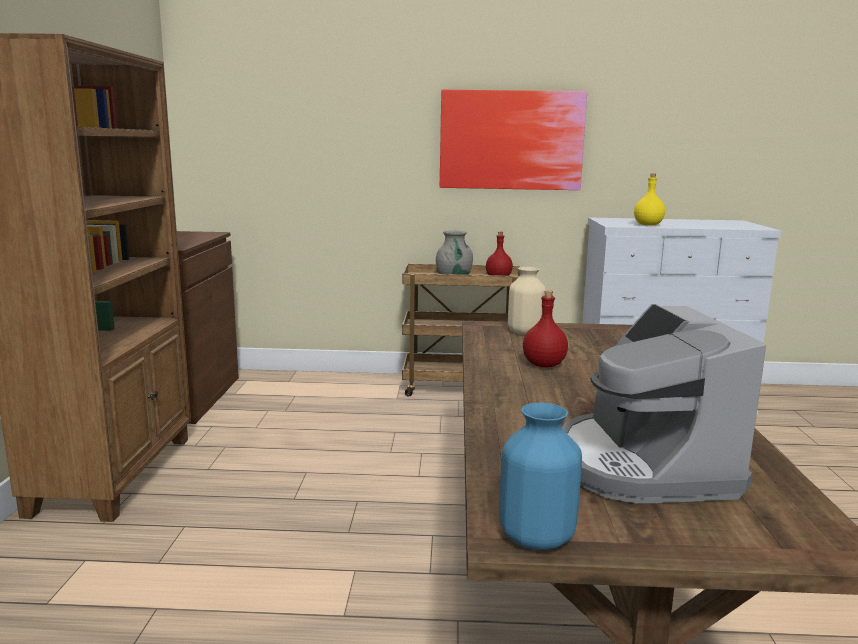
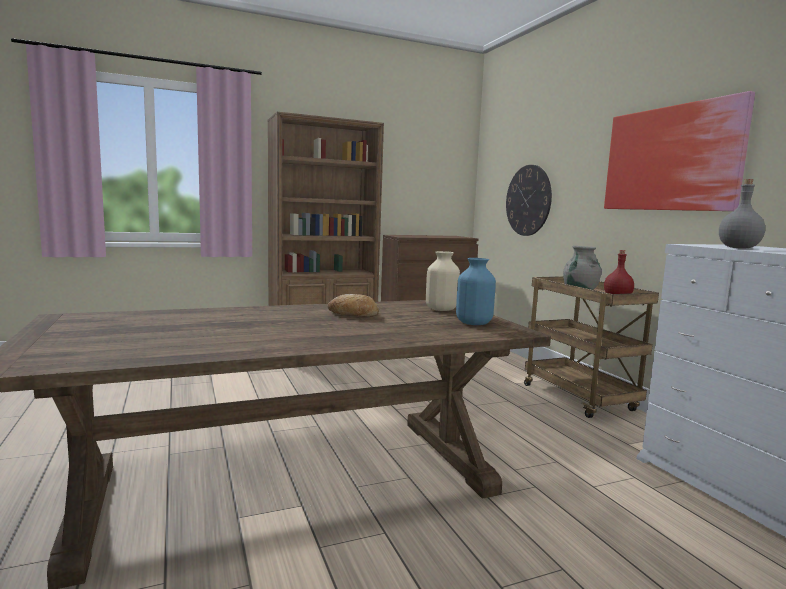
camera: 65 degrees right, 5 degrees down
(303, 176) = (528, 200): none -> wall clock
(535, 537) = (57, 320): blue vase -> blue vase (474, 323)
(544, 365) = (353, 315): red bottle -> bread
(642, 465) = (153, 333): coffee machine -> none
(648, 225) = (738, 248): yellow bottle -> grey bottle

